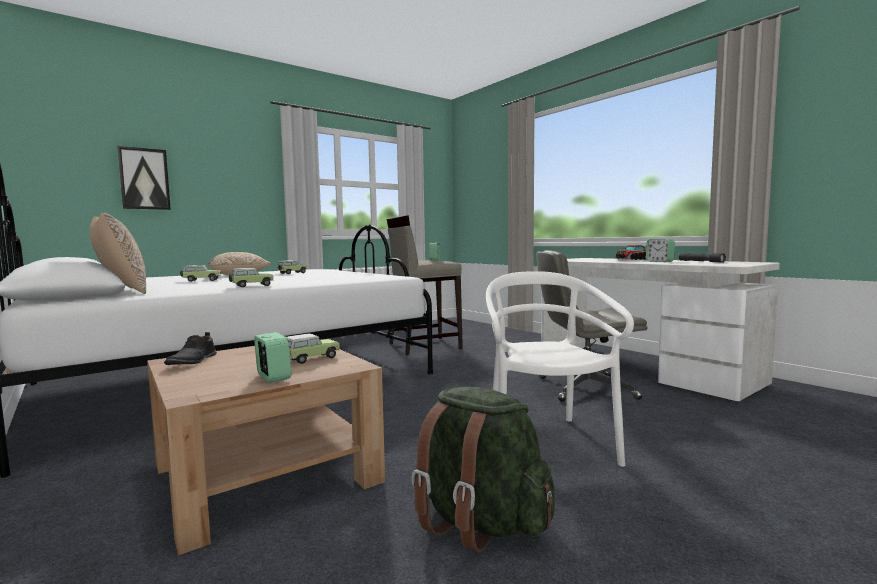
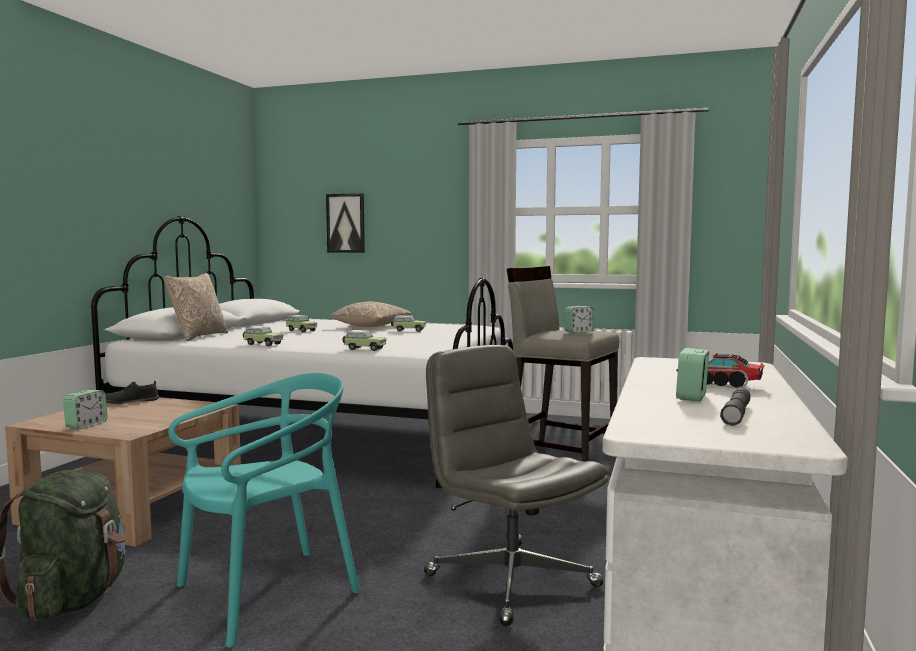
camera: 55 degrees right, 0 degrees up
(309, 359) = (148, 420): toy car -> toy car (364, 349)
(545, 444) = (267, 593): white chair -> turquoise chair

